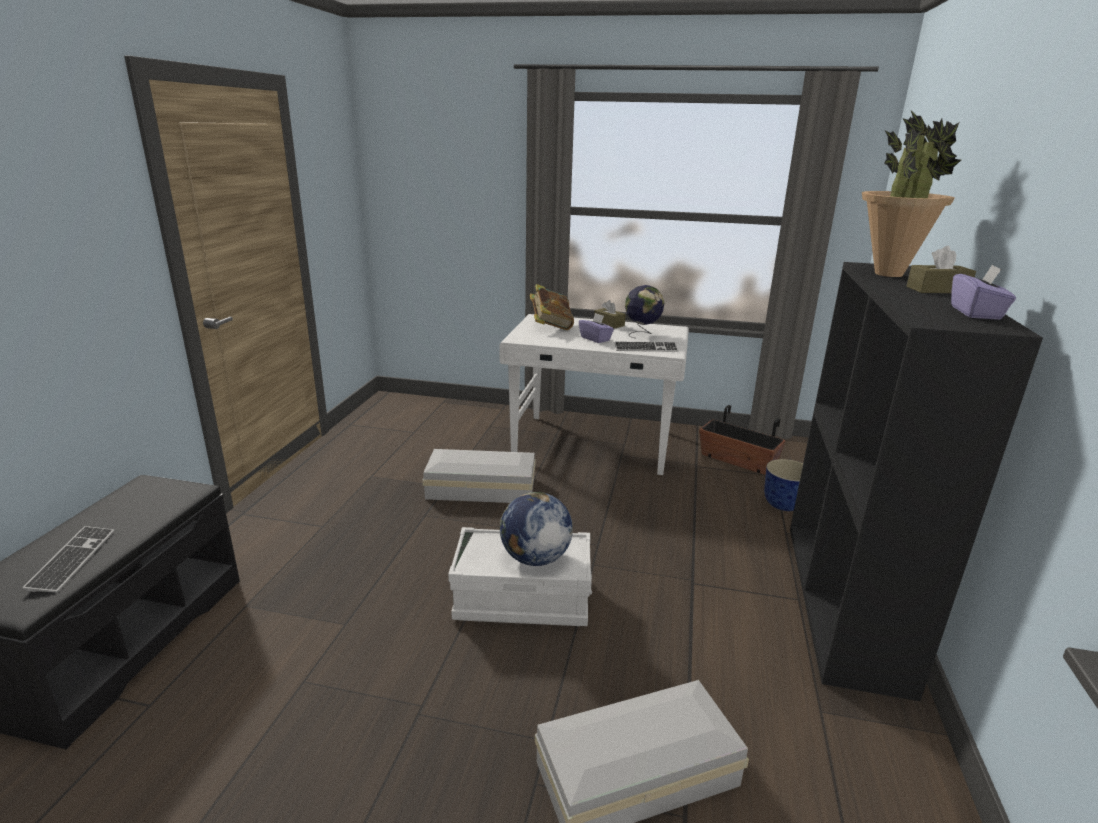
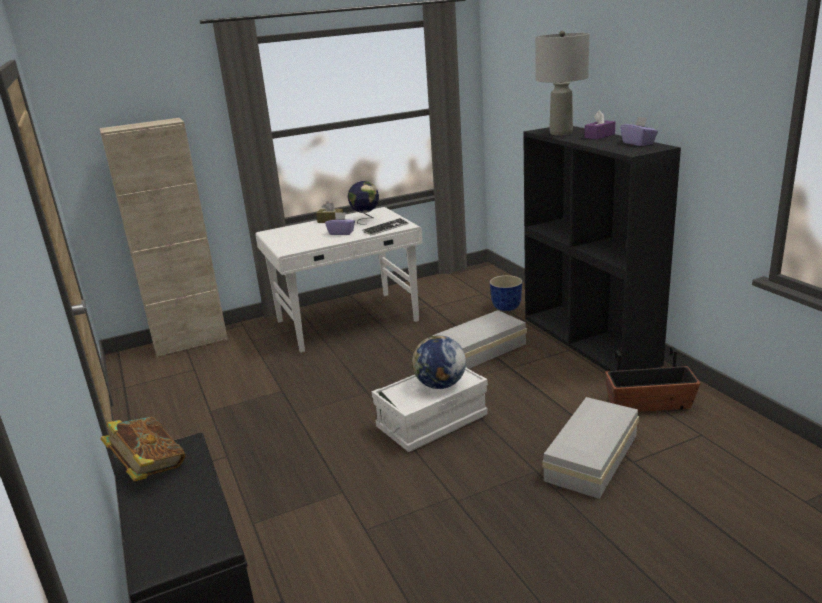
camera: 35 degrees left, 0 degrees up
(72, 560) = (190, 513): keyboard -> none
(444, 407) = (190, 342): none -> beige cabinet
(479, 487) = (308, 380): white storage box -> white storage box (478, 350)
(551, 326) = (293, 235): book -> book (149, 469)
(738, 460) = (451, 294): planter -> planter (649, 404)
(889, 274) = (561, 133): potted plant -> grey table lamp
(937, 290) = (599, 136): brown tissue box -> purple tissue box

